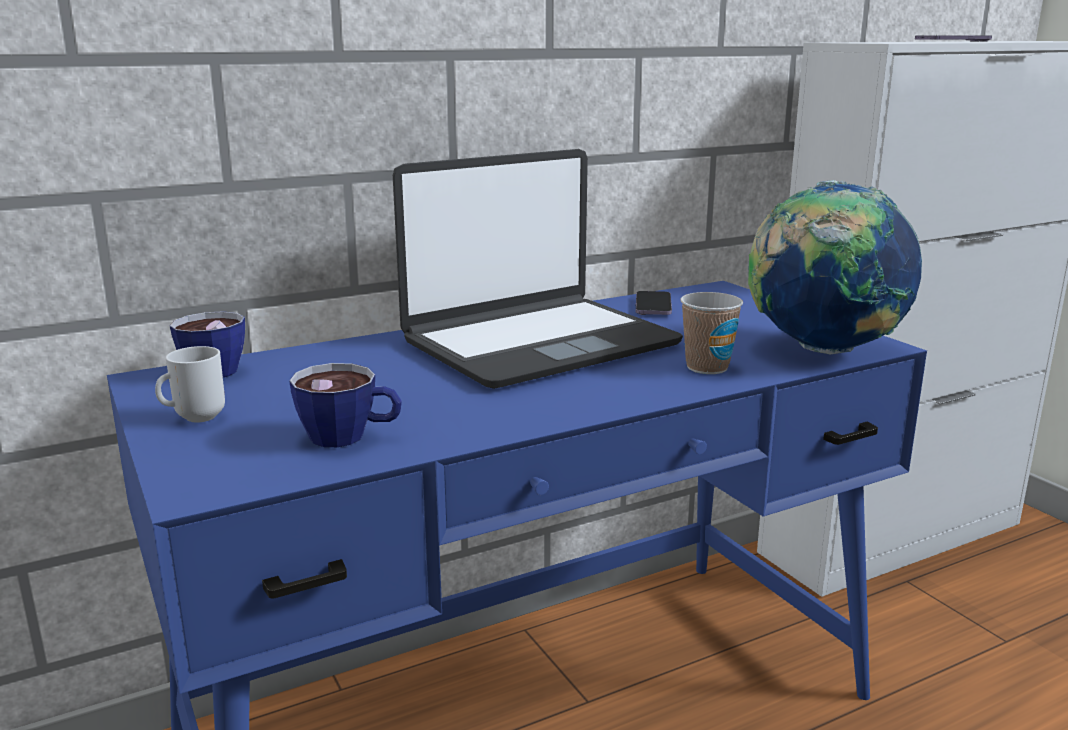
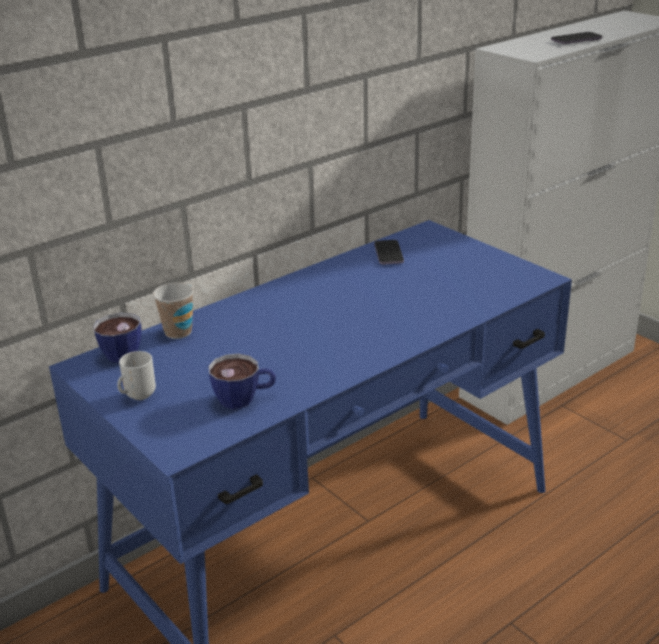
camera: 10 degrees left, 10 degrees up
(538, 343) = (325, 301): laptop -> none
(707, 367) = (440, 312): cup -> cup (178, 332)
(823, 350) = (508, 287): globe -> none

